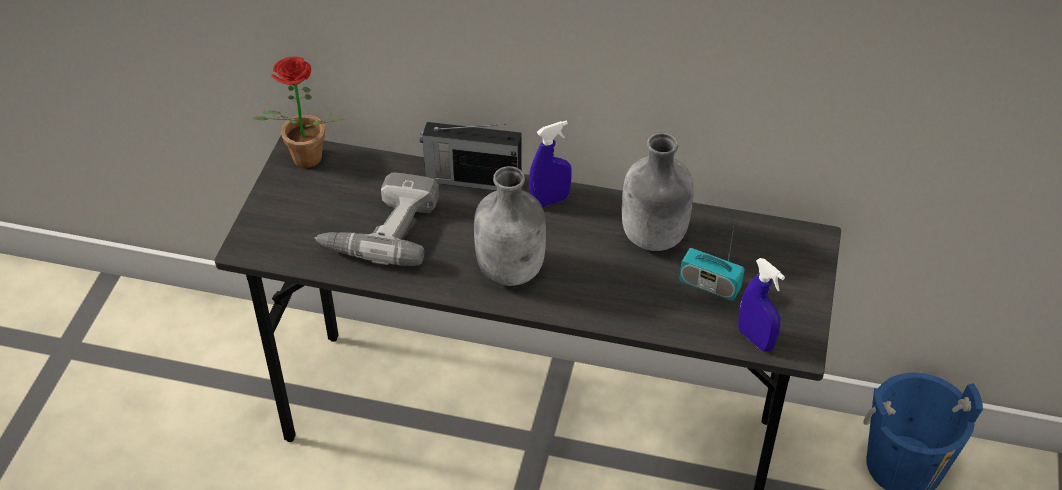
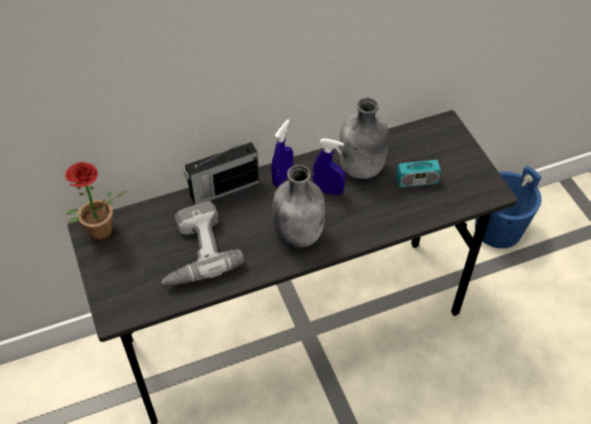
camera: 35 degrees left, 5 degrees up
(755, 339) = (468, 199): blue spray bottle -> blue spray bottle (328, 190)

